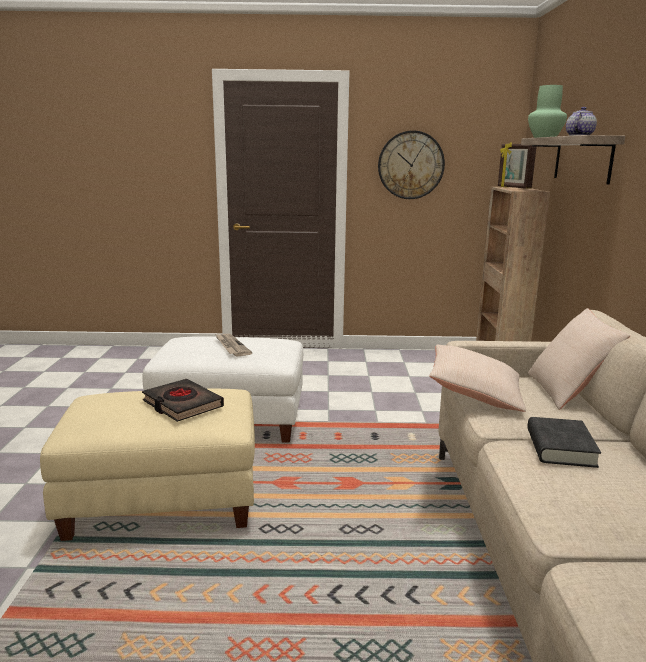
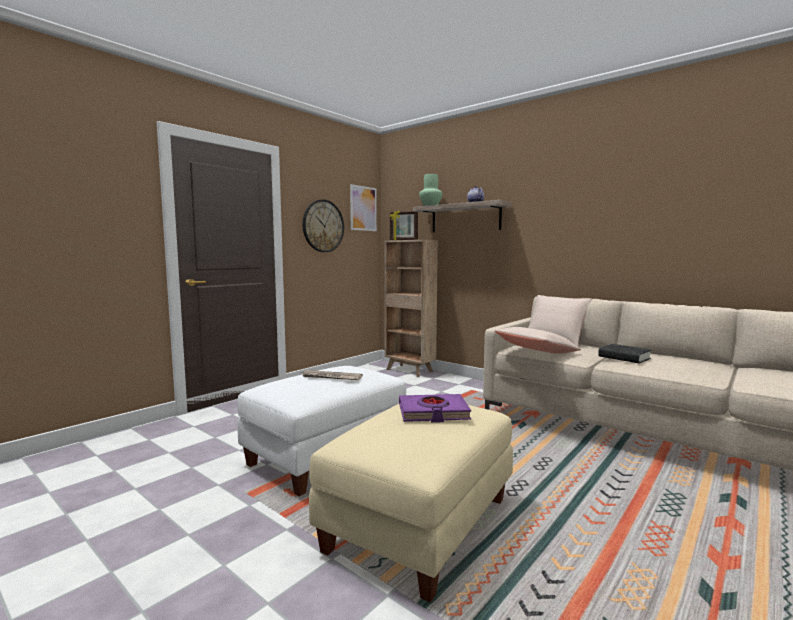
camera: 50 degrees left, 10 degrees down
(182, 404) = (433, 413): black book -> purple book
(487, 137) = (363, 208): none -> picture

